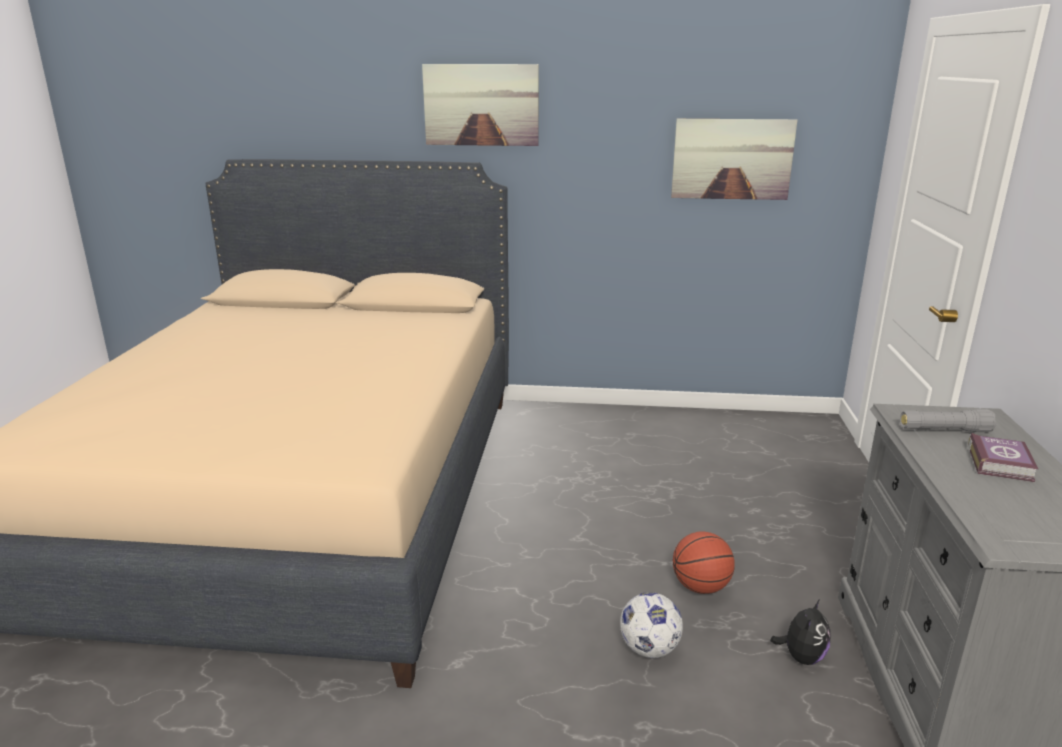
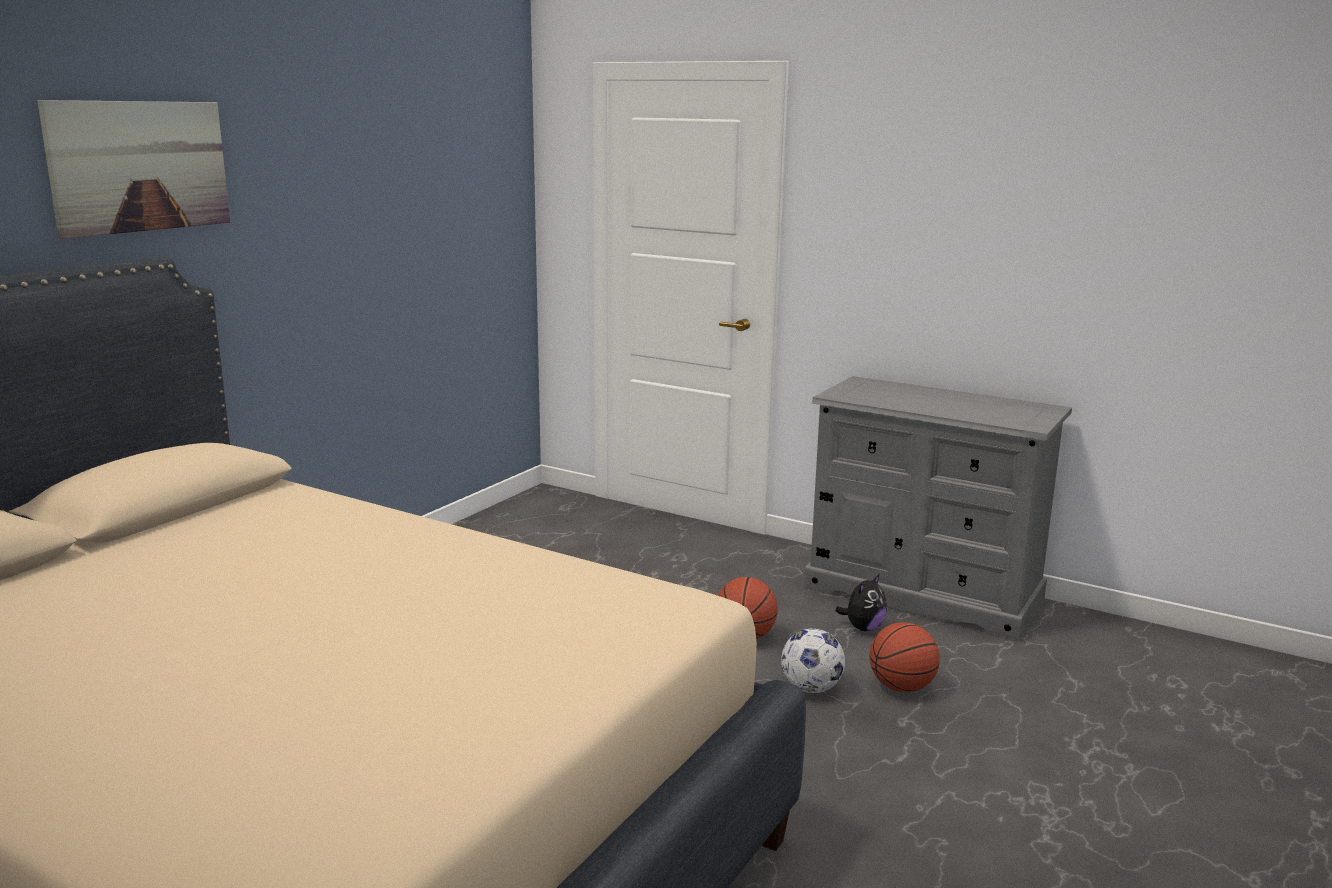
camera: 65 degrees left, 5 degrees down
(707, 711) = (901, 687): none -> basketball
(732, 159) = (428, 216): picture -> none
(801, 657) = (863, 628): plush toy -> plush toy turned 75 degrees clockwise
(944, 430) = (875, 395): grey flashlight -> none
(1000, 463) = (932, 398): book -> none

